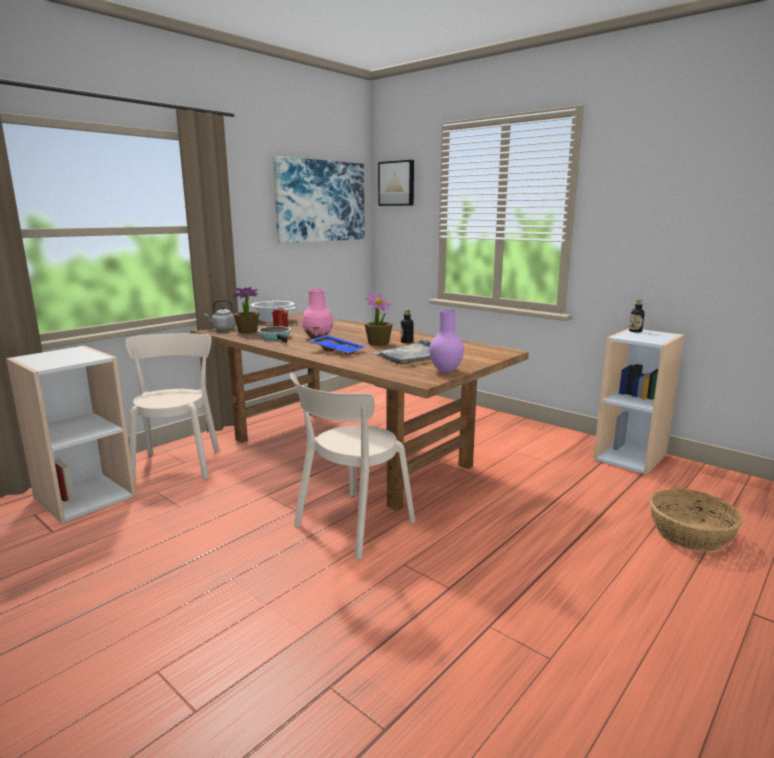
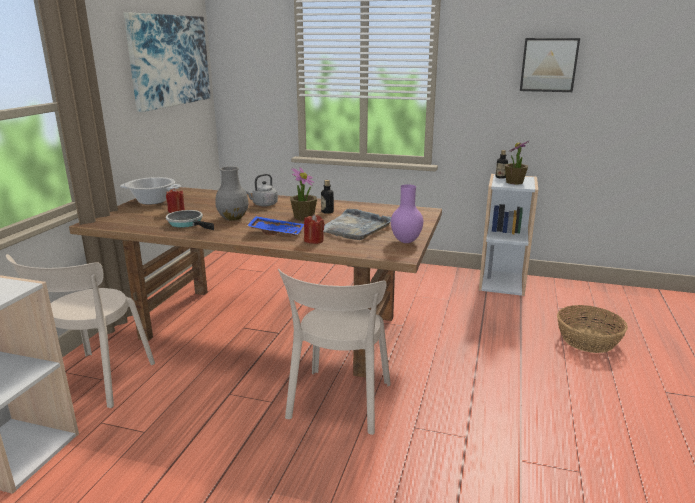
camera: 25 degrees left, 5 degrees up
(178, 463) = (95, 382): beige chair -> beige chair turned 135 degrees counterclockwise
(223, 329) = (108, 220): grey kettle -> grey kettle (264, 205)
(247, 331) = (143, 219): potted plant -> potted plant (514, 182)
(317, 337) = (232, 218): pink vase -> grey vase
(360, 360) = (314, 240): none -> red candle
(397, 183) = (242, 38): picture -> picture (548, 65)

